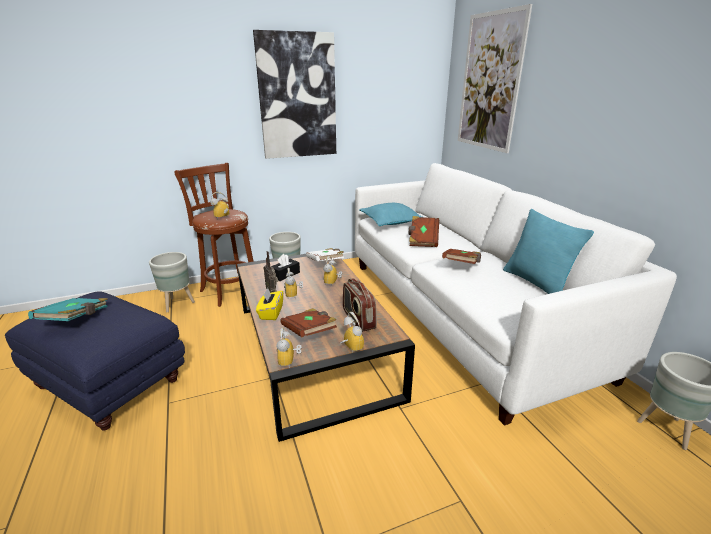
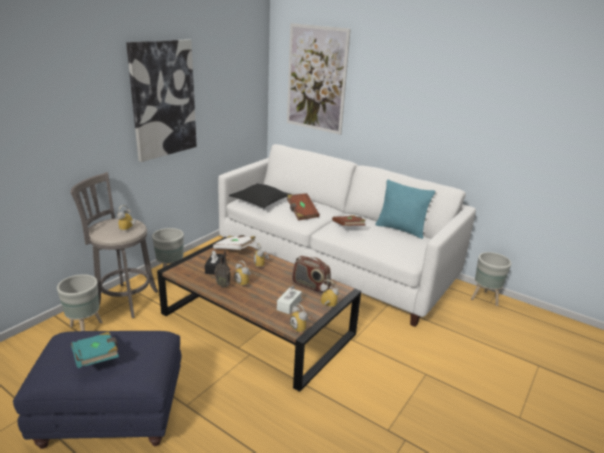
camera: 35 degrees left, 0 degrees up
(229, 289) = (124, 300): brown stool -> grey stool
(271, 313) = (244, 301): yellow tissue box -> none
(309, 332) = (289, 305): brown book -> white tissue box
(391, 222) = (260, 201): turquoise pillow -> black pillow

